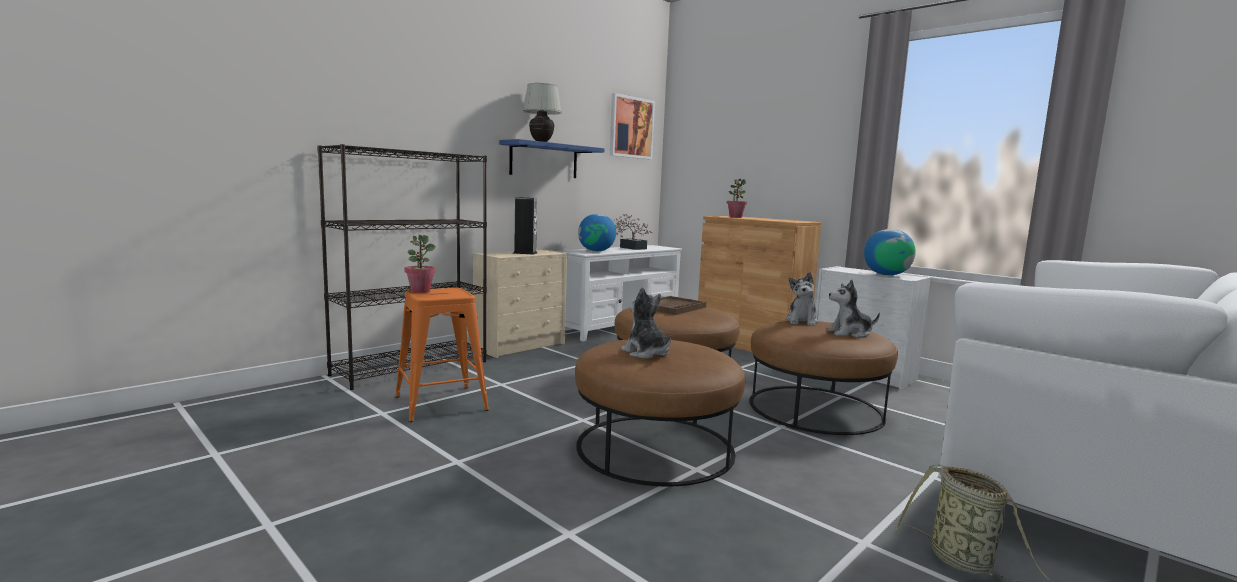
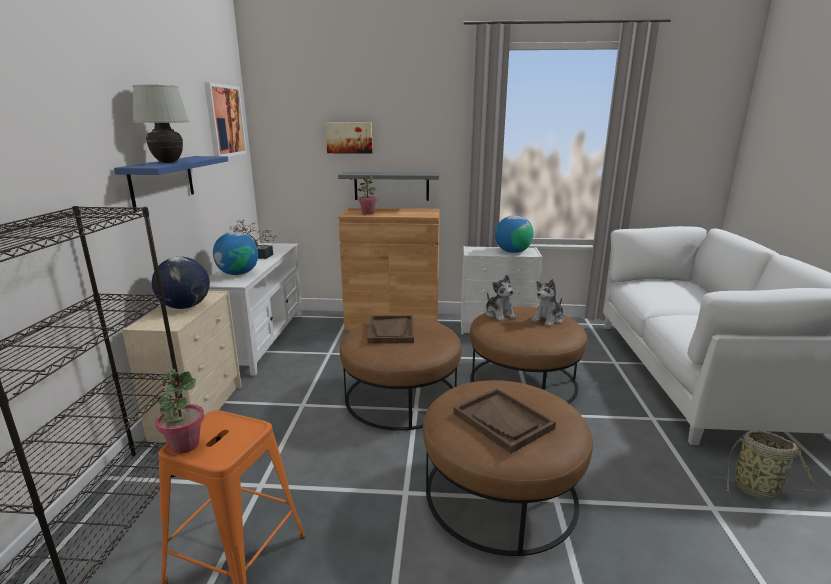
camera: 40 degrees left, 10 degrees up
(525, 253) = (185, 307): speaker -> globe
(646, 353) = (503, 421): plush toy -> brown tray
(742, 145) = (349, 137): none -> picture
(776, 196) = (391, 186): none -> grey shelf

